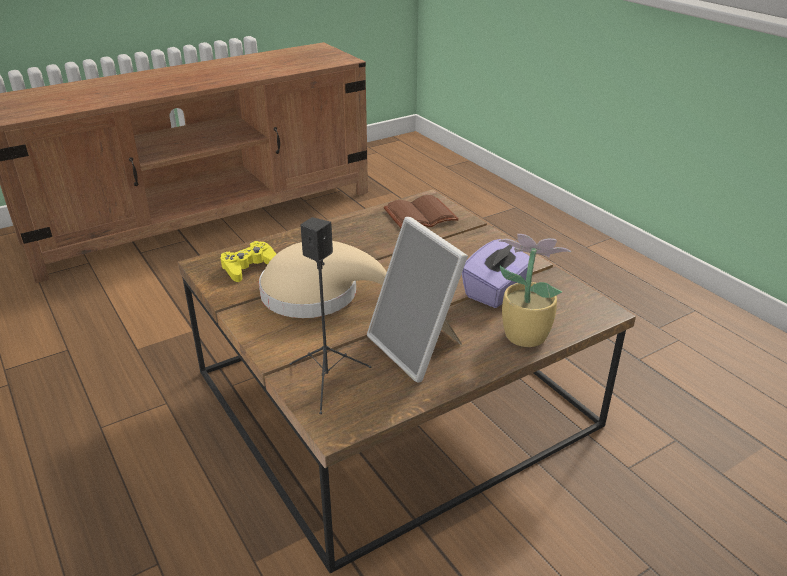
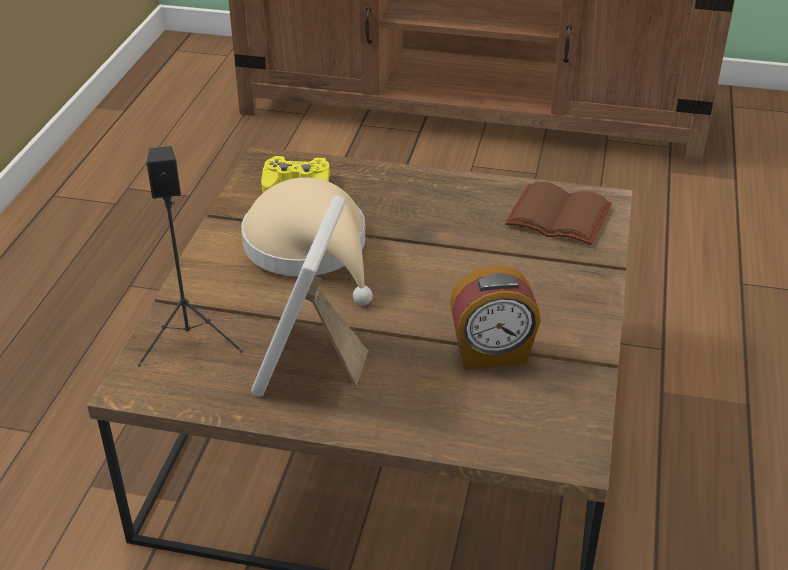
camera: 45 degrees right, 5 degrees up
(496, 291) = (491, 354): purple tissue box -> alarm clock
(523, 335) = (434, 420): potted plant -> none

